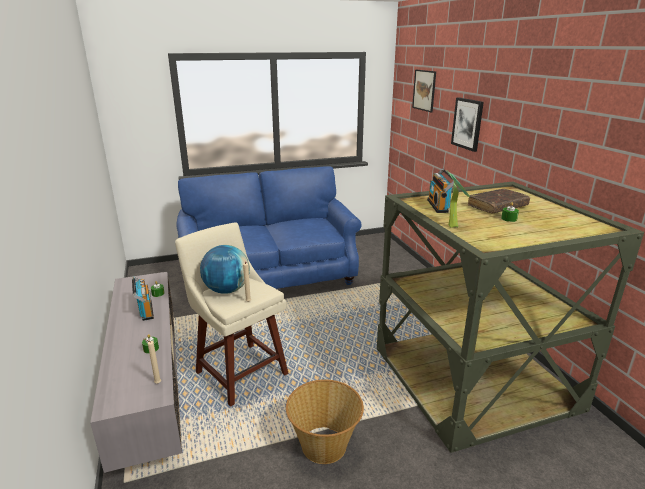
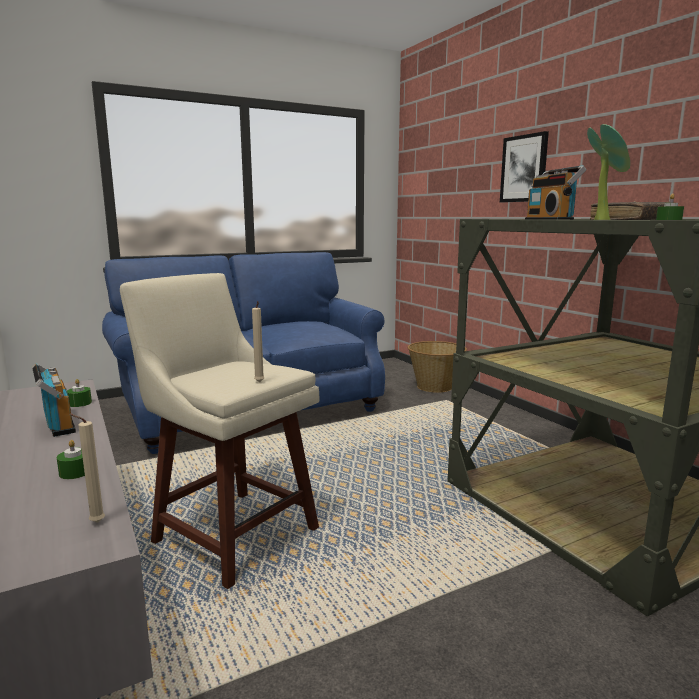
camera: 10 degrees left, 10 degrees down
(227, 290) = (215, 373): globe -> none
(324, 446) = (425, 635): basket -> basket (435, 387)
(424, 90) = (449, 147): picture -> none

